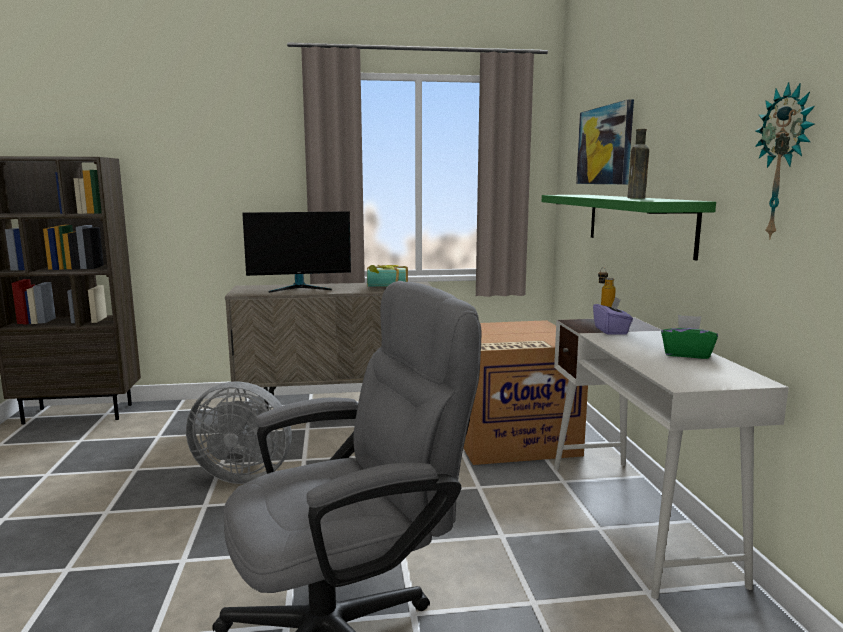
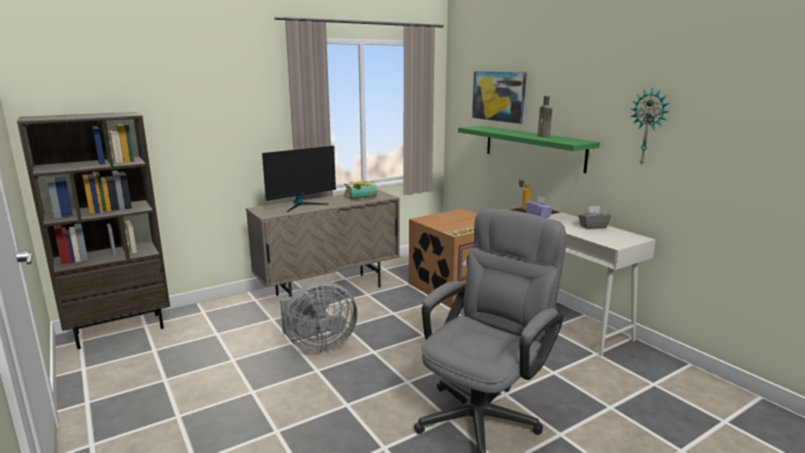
camera: 25 degrees left, 5 degrees up
(686, 354) = (593, 226): green tissue box -> grey tissue box

